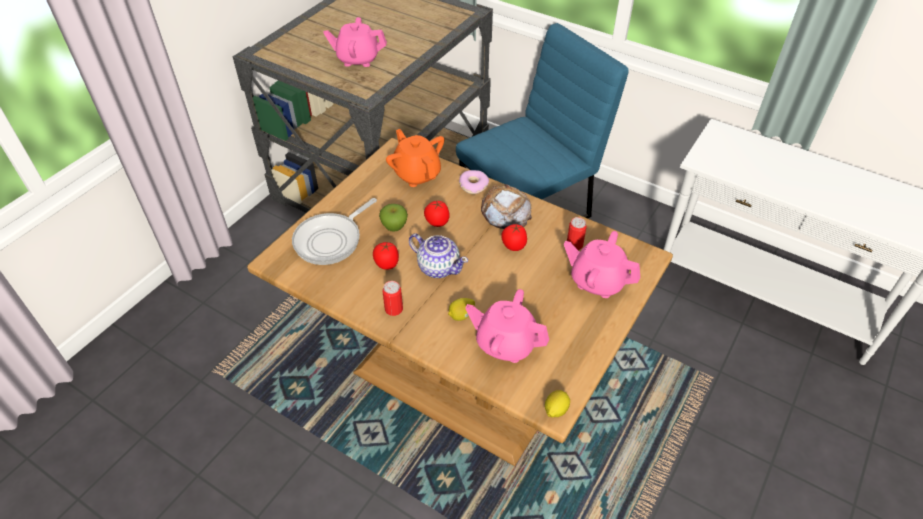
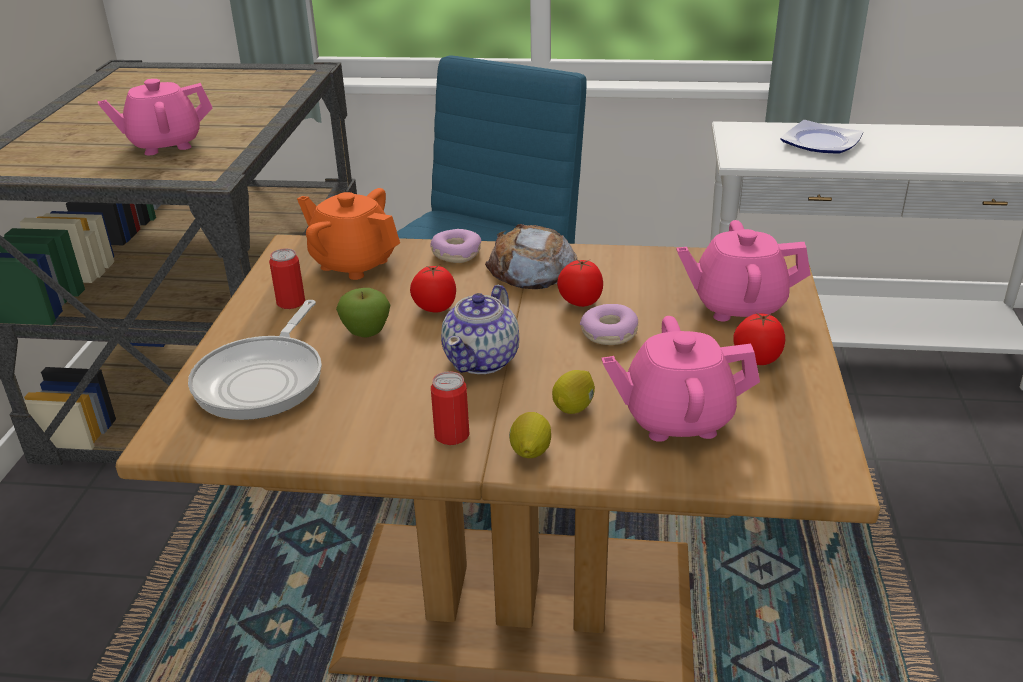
camera: 25 degrees left, 15 degrees down
(387, 264) = (391, 382): tomato -> tomato (756, 360)
(438, 267) = (482, 360): teapot -> teapot turned 105 degrees clockwise
(513, 274) = (609, 334): none -> donut
(555, 410) = (833, 475): lemon -> lemon (530, 452)
(574, 245) = (666, 277): can -> can (291, 302)
(769, 162) = (822, 143): none -> plate

